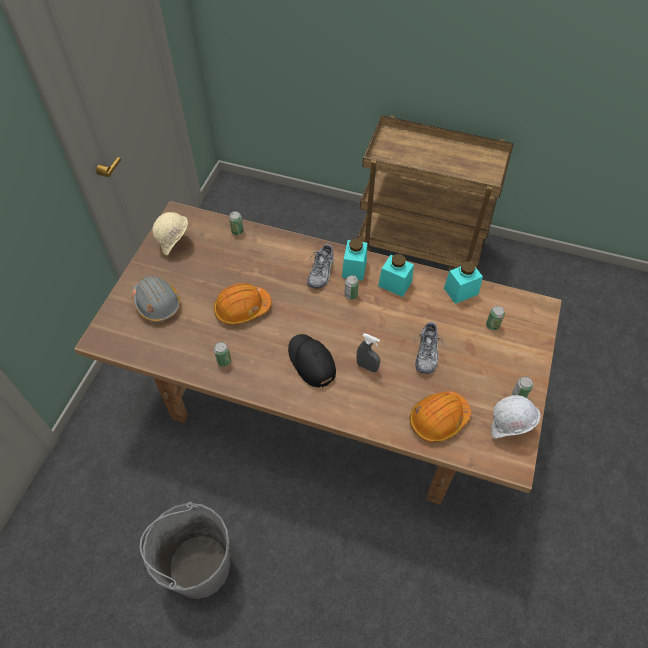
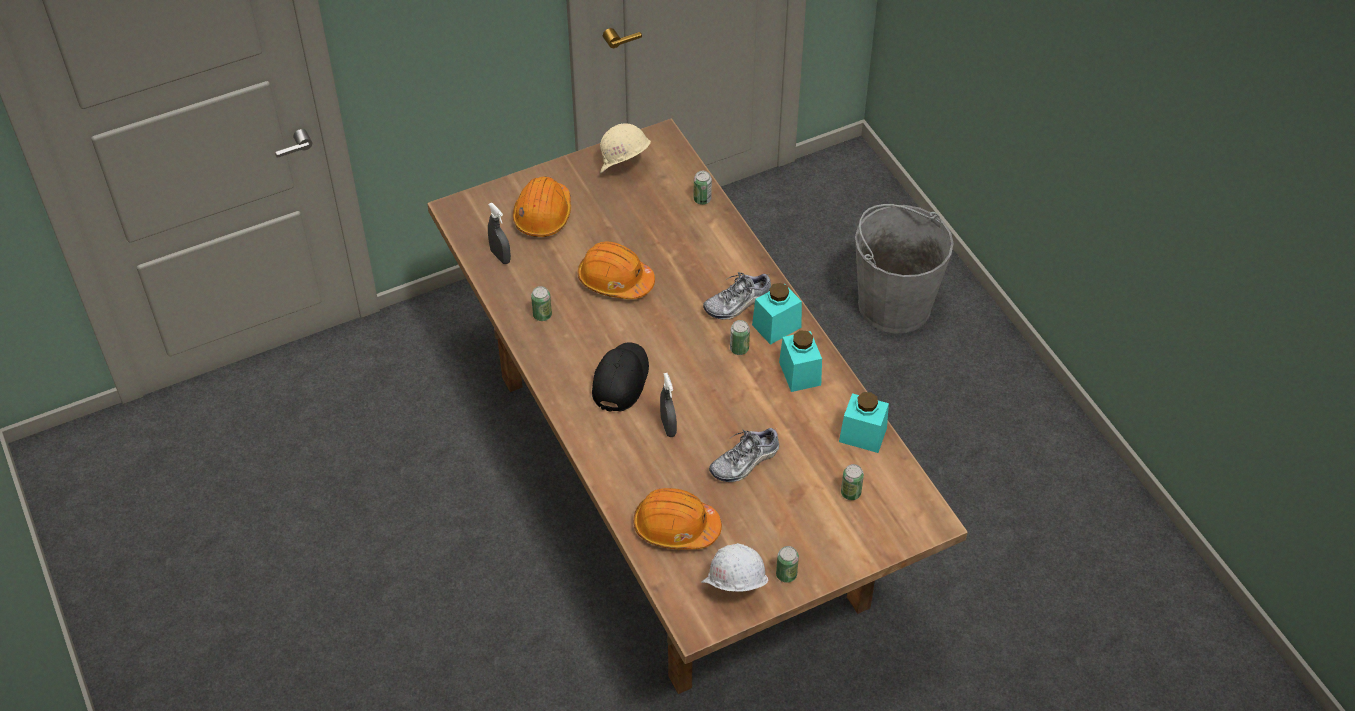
camera: 45 degrees right, 5 degrees down
(157, 303) = (543, 215): grey hard hat -> orange hard hat
(158, 346) = (500, 256): none -> grey spray bottle
(199, 566) = (382, 536): grey bucket -> grey bucket (894, 304)
(421, 246) = (1011, 412): brown cart -> none

